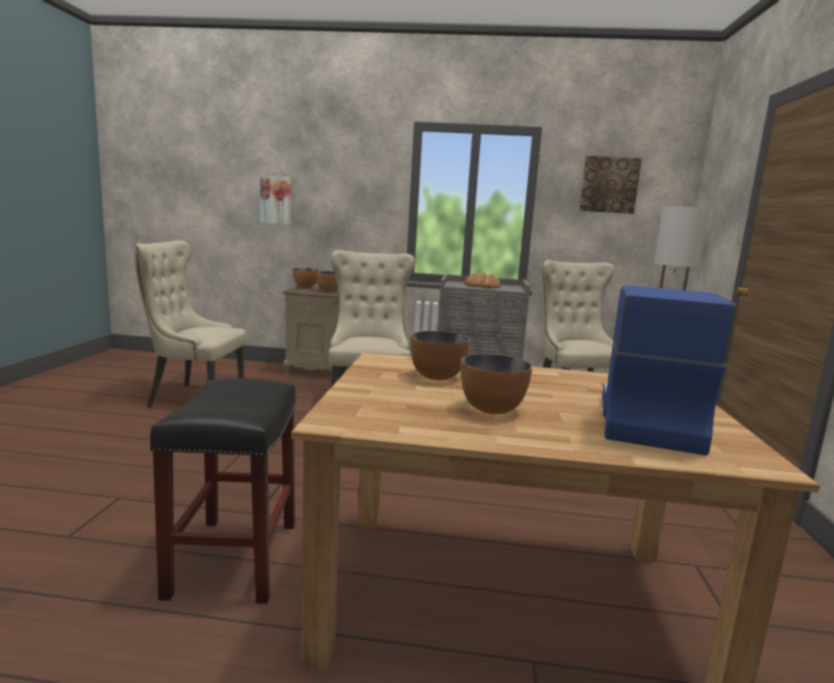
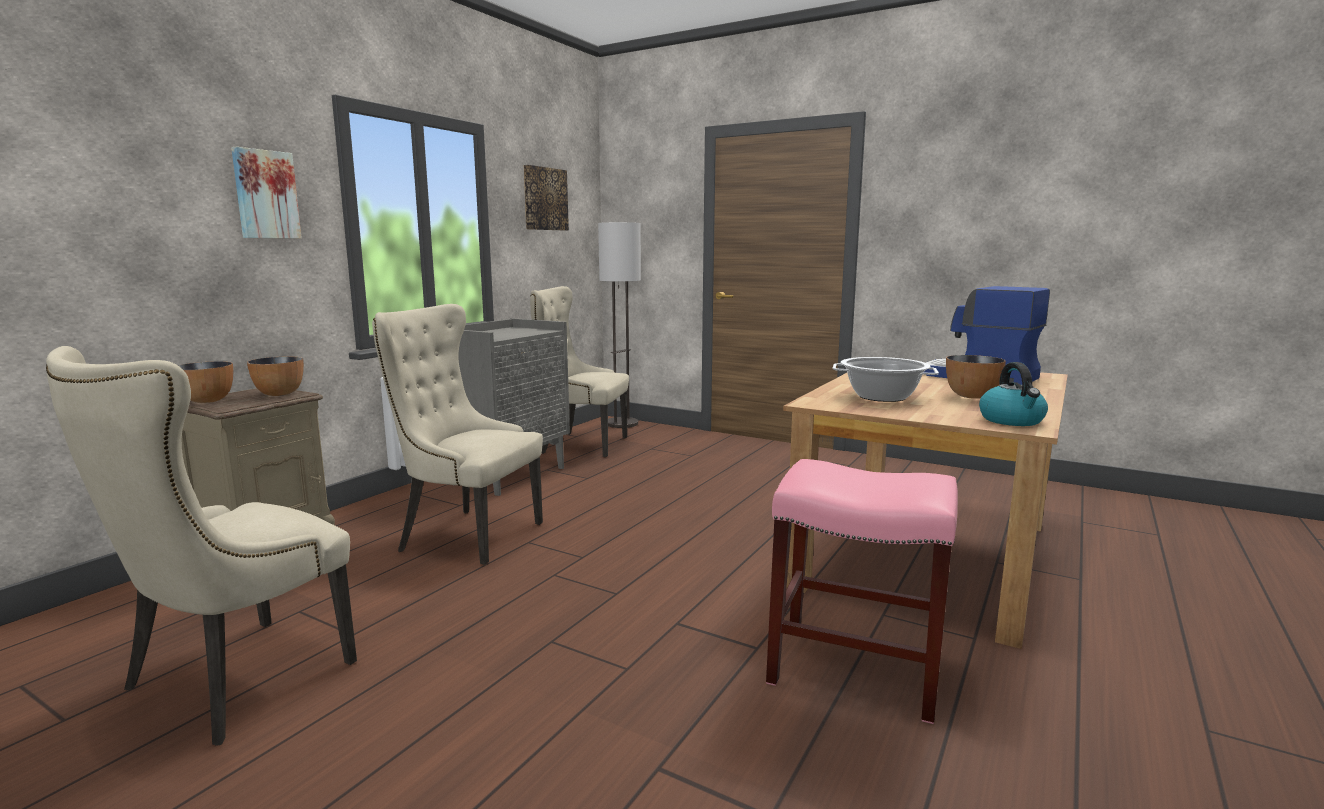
camera: 65 degrees left, 0 degrees up
(234, 557) = (852, 670): black stool -> pink stool
(276, 200) = (79, 230): picture -> picture (265, 194)
(366, 418) = (1012, 420): none -> kettle
(437, 377) = (882, 397): bowl -> cooking pot
(482, 286) = (502, 333): bread -> none

